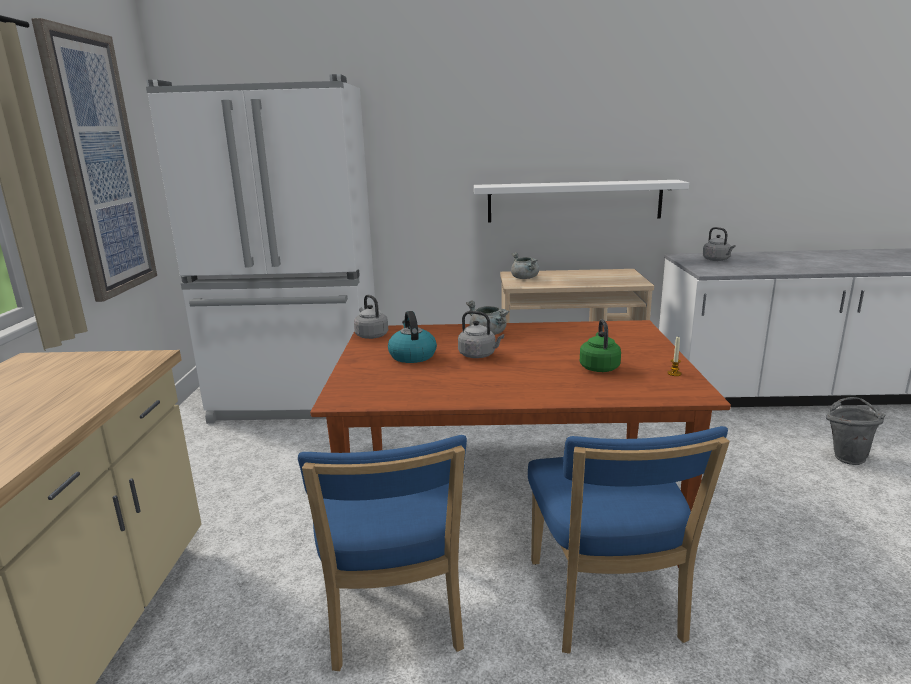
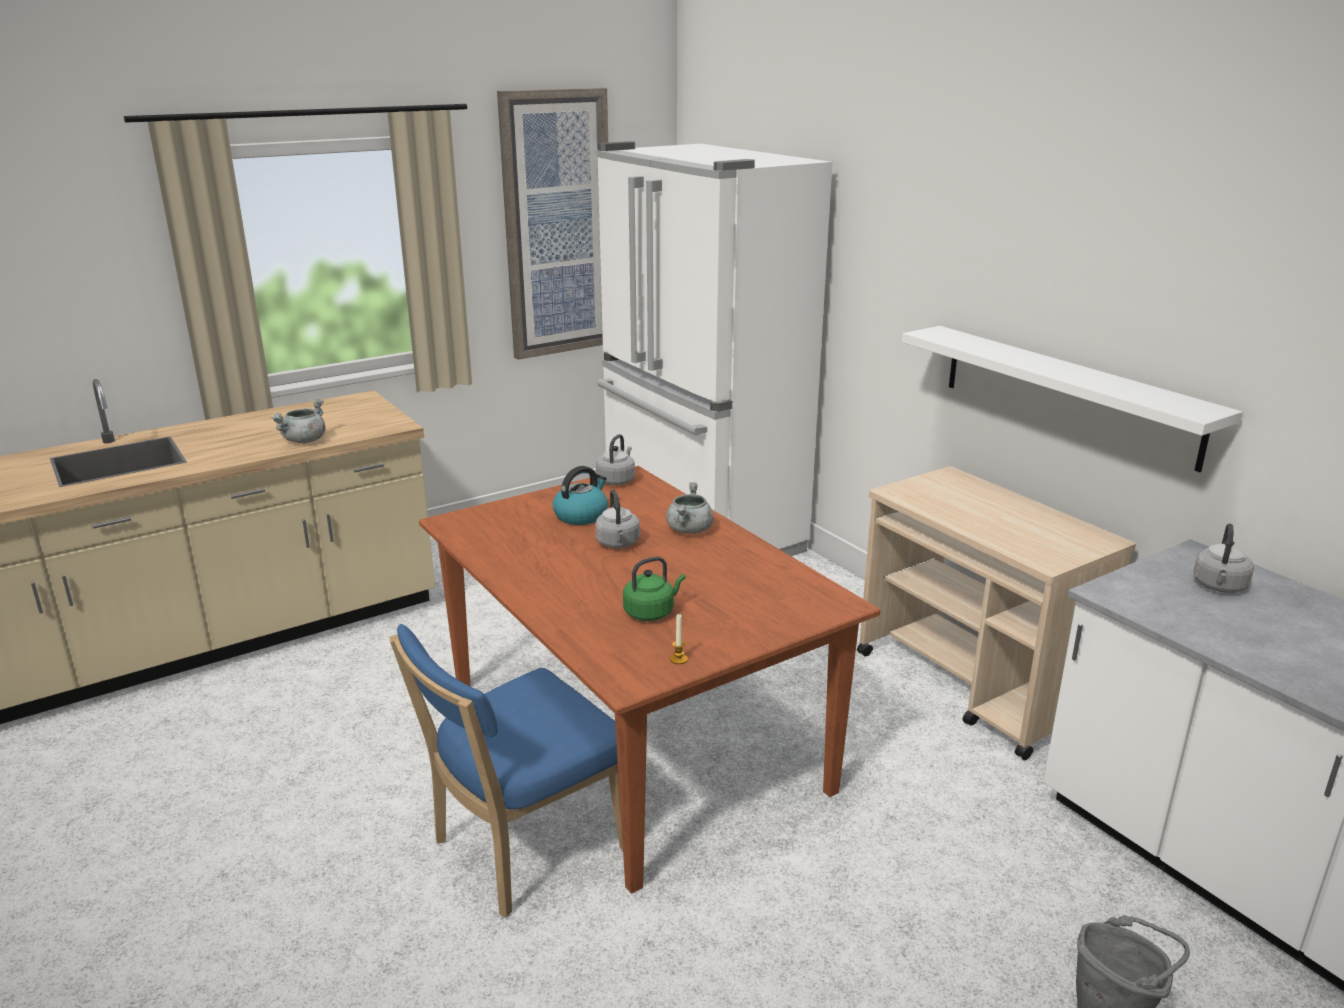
camera: 55 degrees right, 5 degrees up
(393, 617) = (419, 733): blue chair -> none
(525, 278) = (939, 488): grey cooking pot -> grey cooking pot (304, 441)

